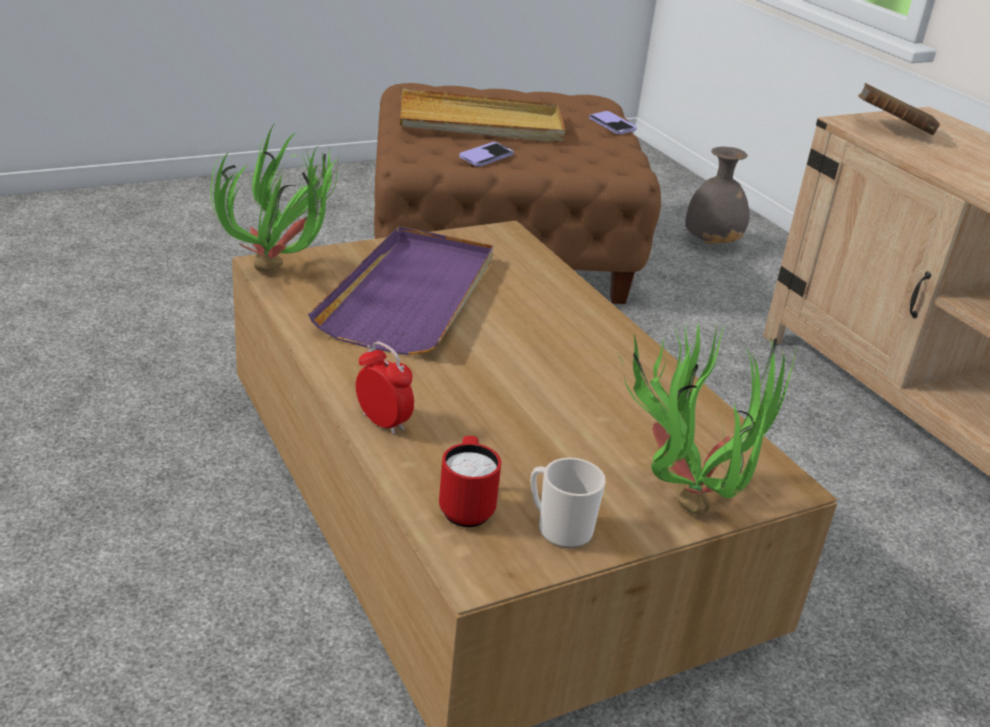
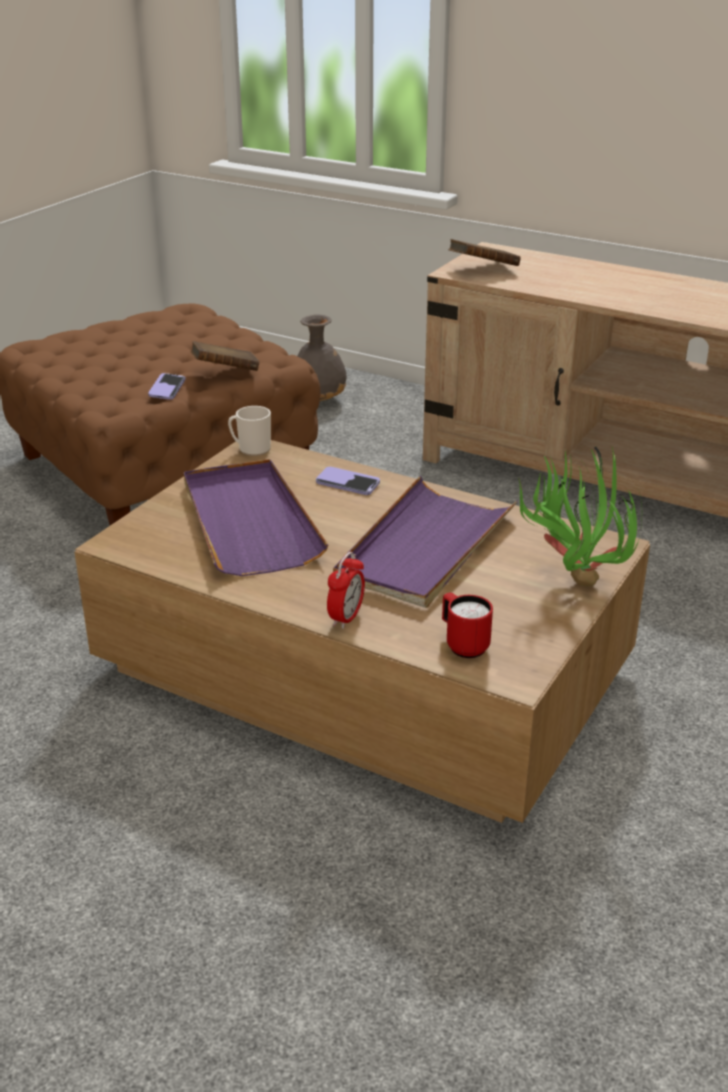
camera: 30 degrees left, 0 degrees up
(283, 273) = (133, 545): potted plant -> none
(383, 422) = (346, 618): alarm clock -> alarm clock turned 105 degrees clockwise
(481, 124) = (126, 361): beige tray -> none
(554, 391) = (424, 548): none -> purple tray
(558, 161) = (225, 372): none -> brown book
(559, 528) = (529, 631): mug -> mug (251, 449)
(612, 124) = (225, 326): phone -> phone (347, 483)

